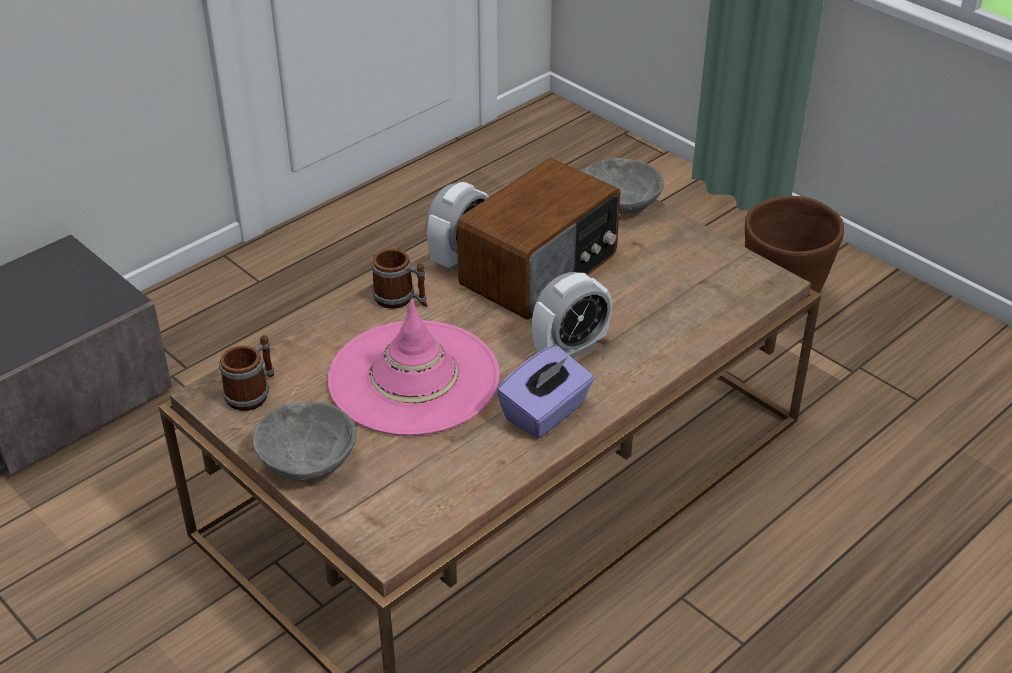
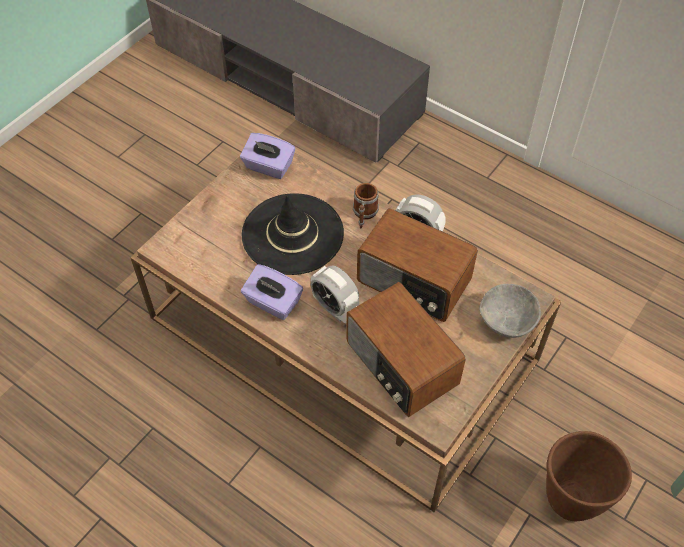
camera: 80 degrees right, 15 degrees up
(253, 392) = (268, 167): mug -> purple tissue box
(306, 461) = (218, 201): grey bowl -> none
(414, 378) = (293, 234): pink hat -> black hat
(677, 300) = (400, 365): none -> radio

